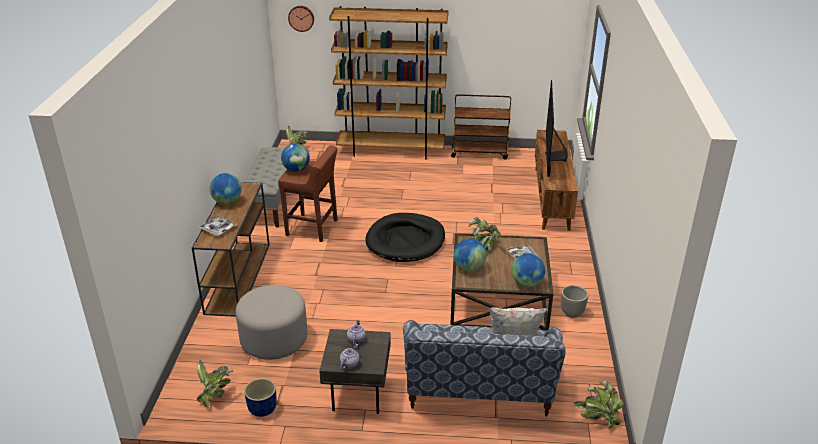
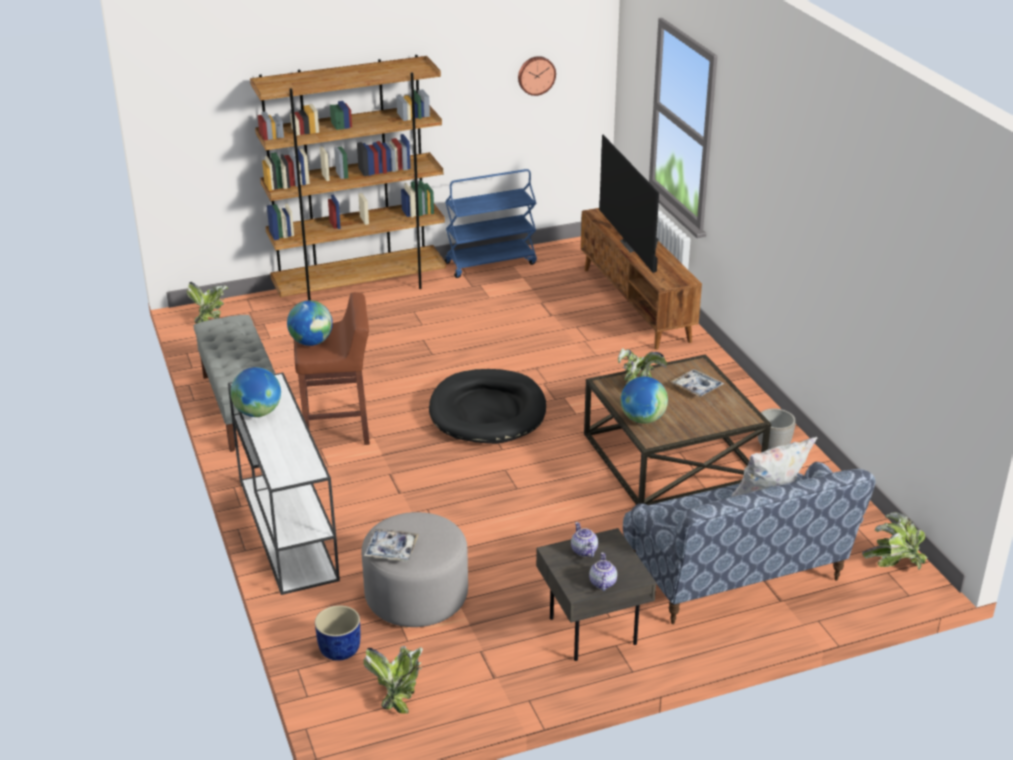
camera: 25 degrees left, 0 degrees up
(218, 229) = (283, 454): tray -> tray (391, 550)
(238, 277) = (286, 527): brown console table -> white console table
(262, 409) = (479, 690): blue planter -> blue planter (339, 650)
(301, 18) = (195, 103): wall clock -> wall clock (536, 75)
(480, 153) = (491, 263): brown cart -> blue cart
(526, 283) = (729, 419): globe -> none

